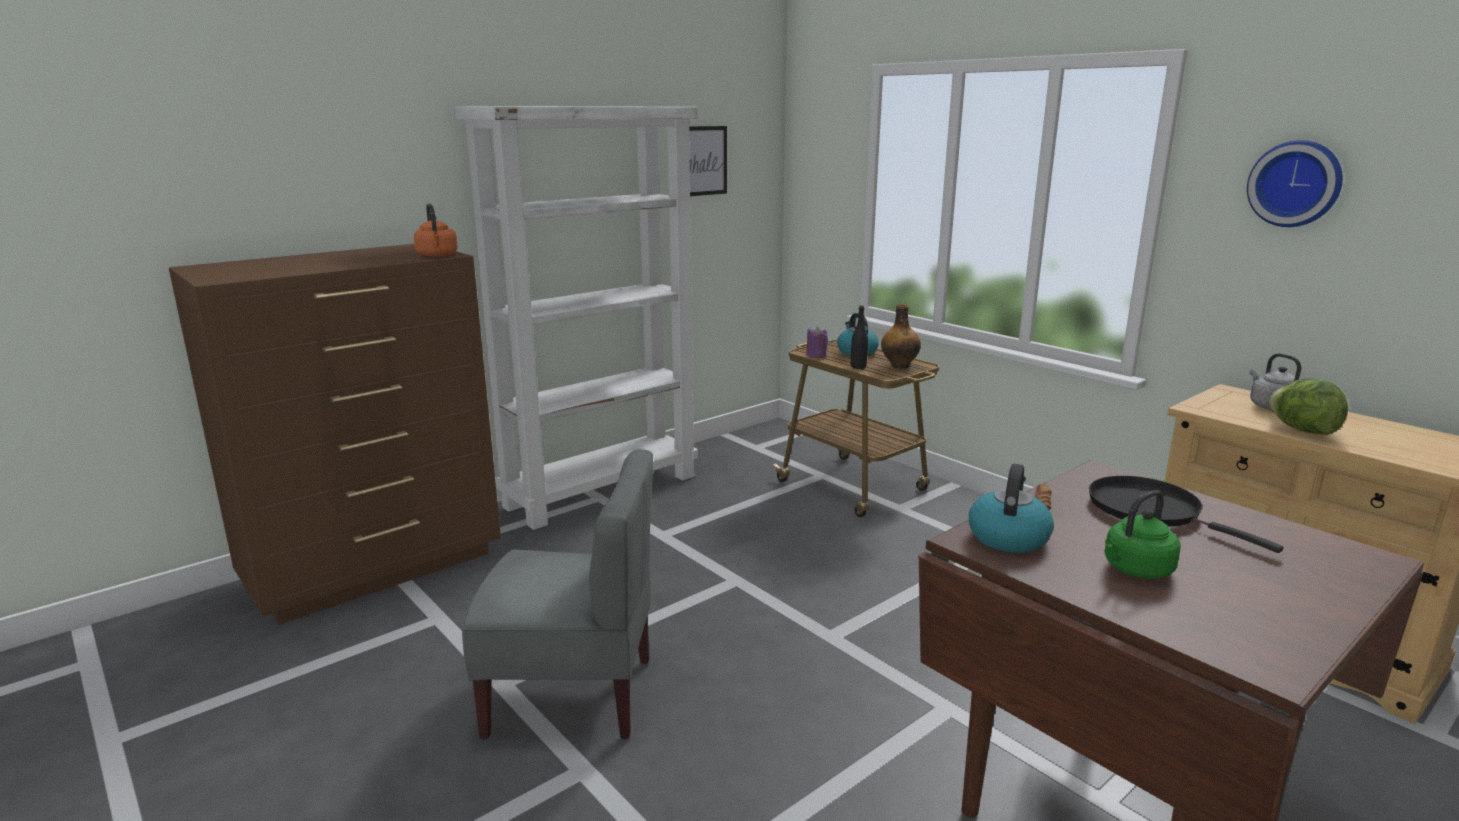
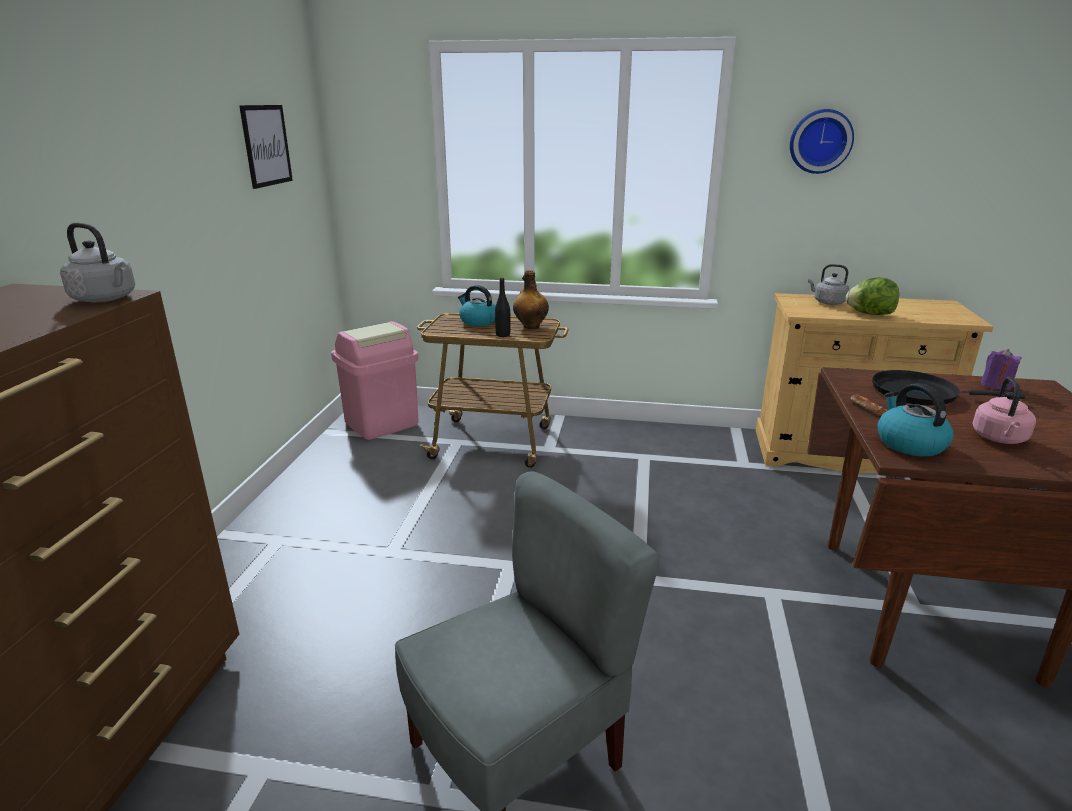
camera: 40 degrees left, 5 degrees up
(437, 256) = (106, 299): orange kettle -> grey kettle
(602, 490) = (271, 531): white bookcase -> none
(776, 442) = (382, 423): none -> pink trash can
(816, 355) = (453, 332): purple candle -> purple candle (995, 385)
(1135, 570) = (999, 439): green kettle -> pink kettle

